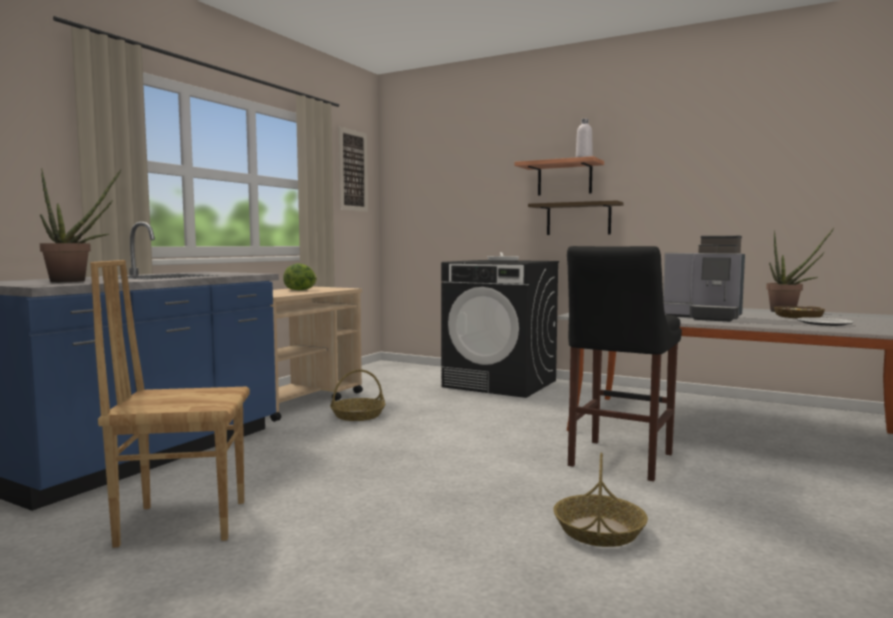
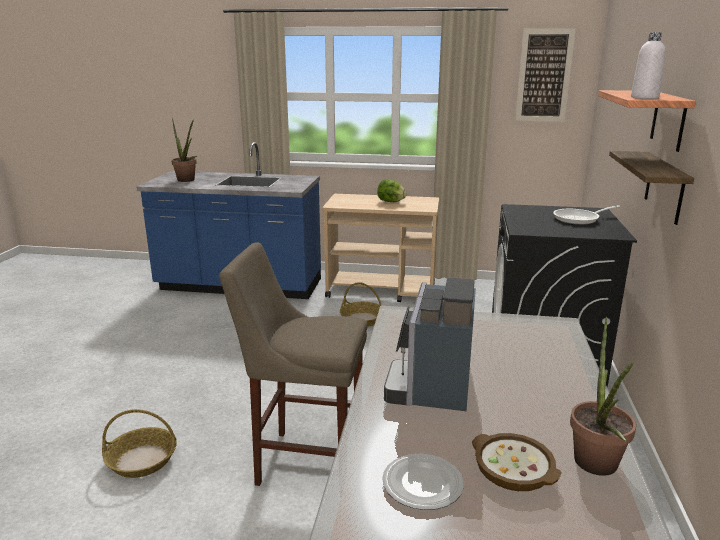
camera: 70 degrees right, 15 degrees up
(183, 522) = (148, 324): brown chair -> none
(618, 461) = (304, 461): black stool -> beige stool

